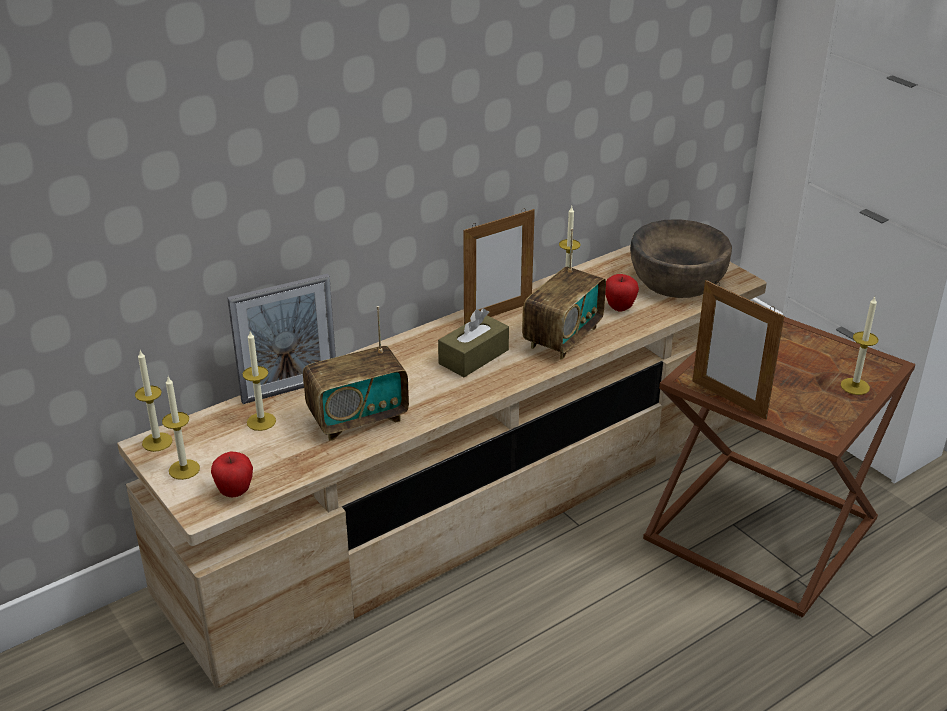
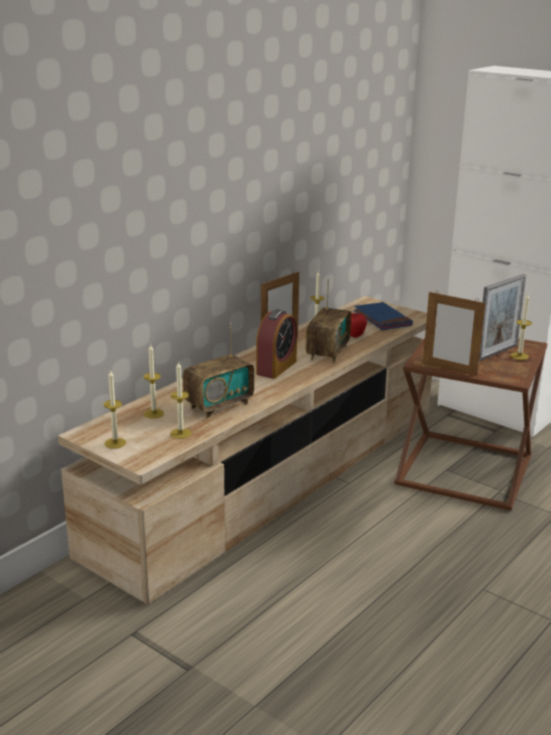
camera: 15 degrees left, 10 degrees down
(157, 442) = (87, 431): candle -> candle (180, 433)
(235, 492) = (158, 450): apple -> none
(290, 390) = (163, 396): picture frame -> picture frame (497, 353)
(473, 357) = (276, 367): brown tissue box -> alarm clock
(677, 279) = (382, 319): brown bowl -> blue book

